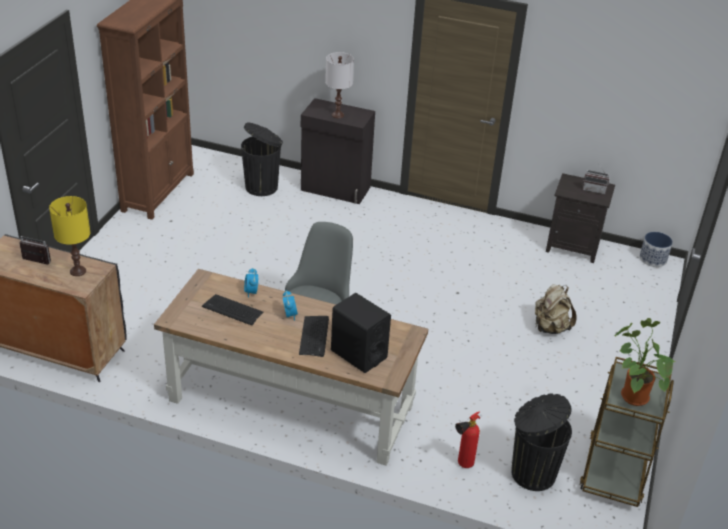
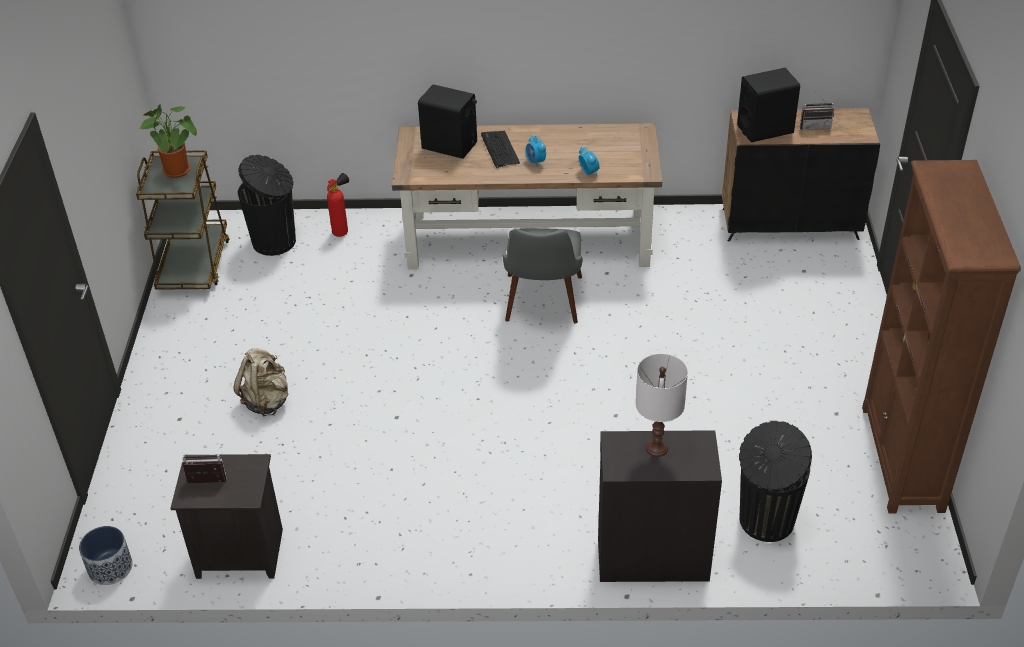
camera: 165 degrees right, 5 degrees up
(77, 271) = (765, 129): yellow table lamp -> black speaker
(232, 310) = (593, 151): keyboard -> none

